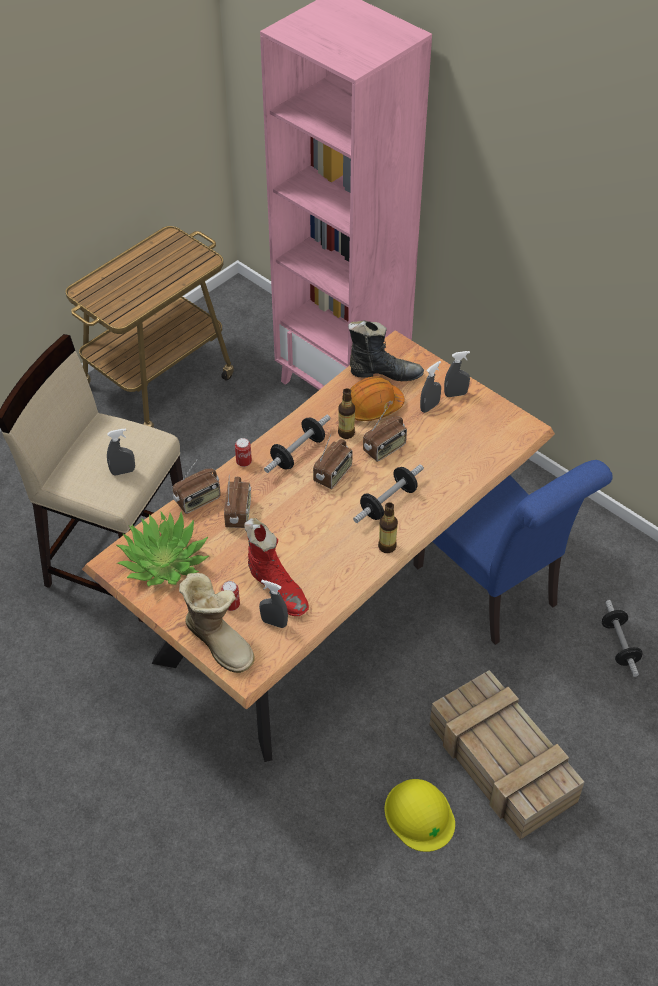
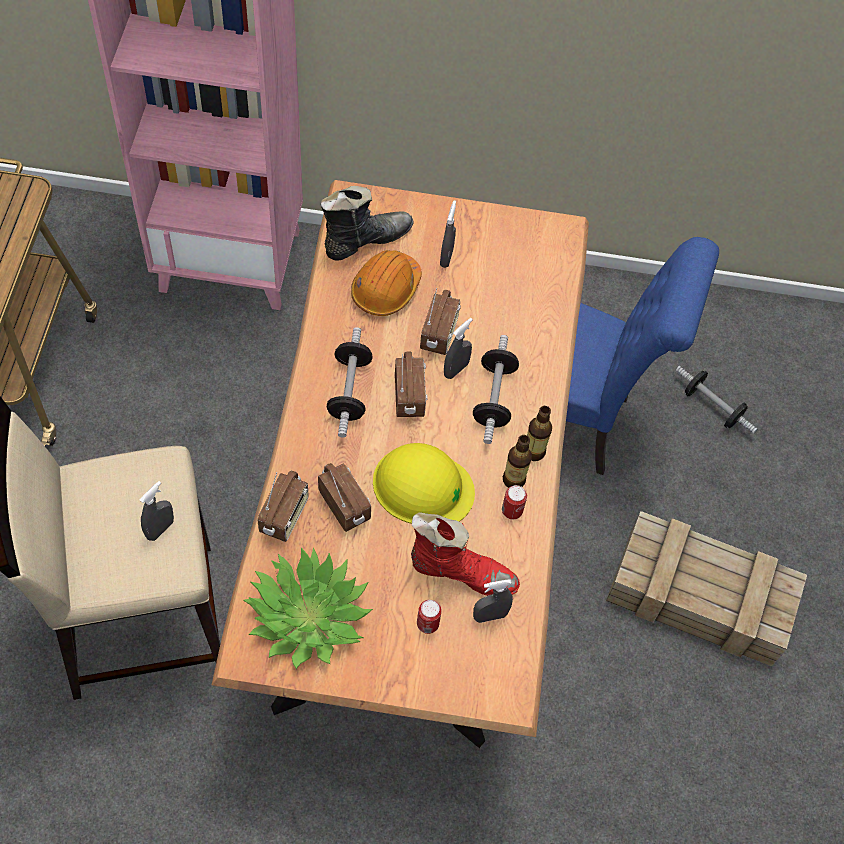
camera: 40 degrees left, 10 degrees up
(220, 640) = (450, 675): boot -> none
(244, 462) = (298, 437): can -> can (512, 511)
(346, 433) = (383, 337): bottle -> bottle (514, 480)
(419, 814) = (667, 702): yellow hard hat -> yellow hard hat (422, 486)
(455, 394) = (461, 227): grey spray bottle -> grey spray bottle (456, 369)

